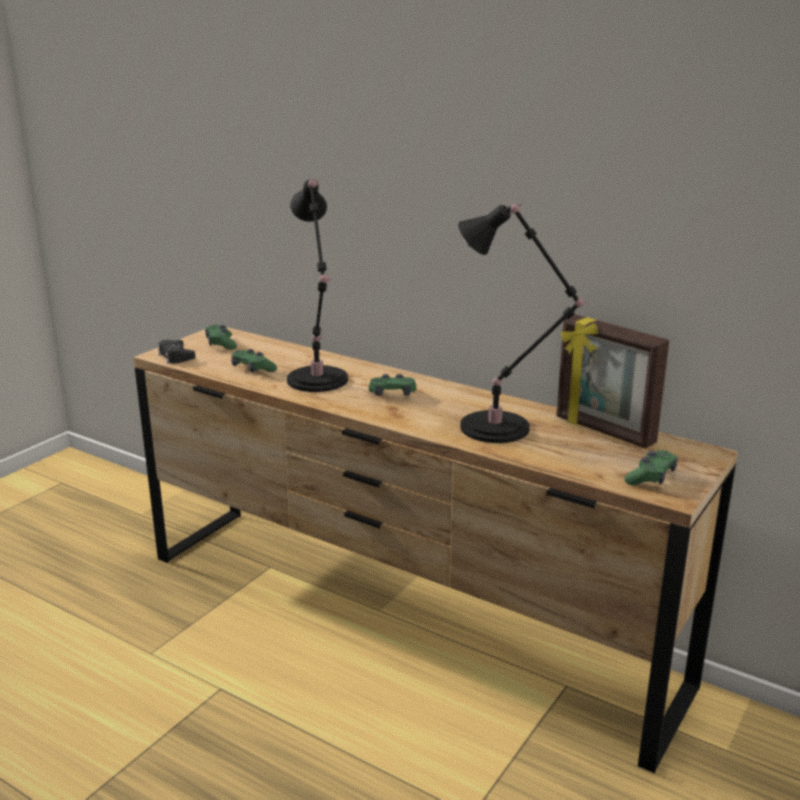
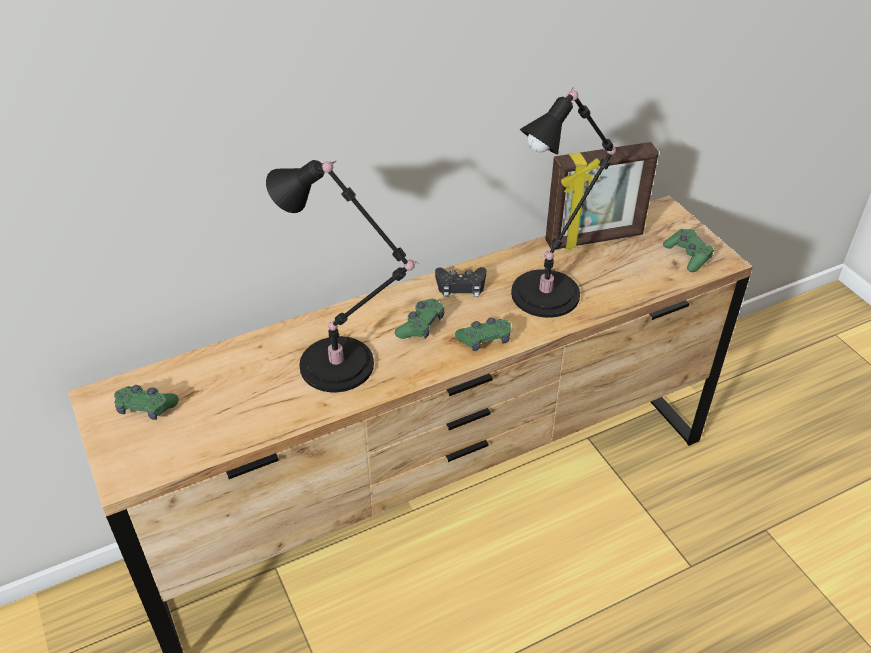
camera: 60 degrees left, 20 degrees up
(176, 356) = (147, 463): black game controller -> black game controller (460, 286)
(252, 369) = (257, 405): green game controller -> green game controller (484, 340)

